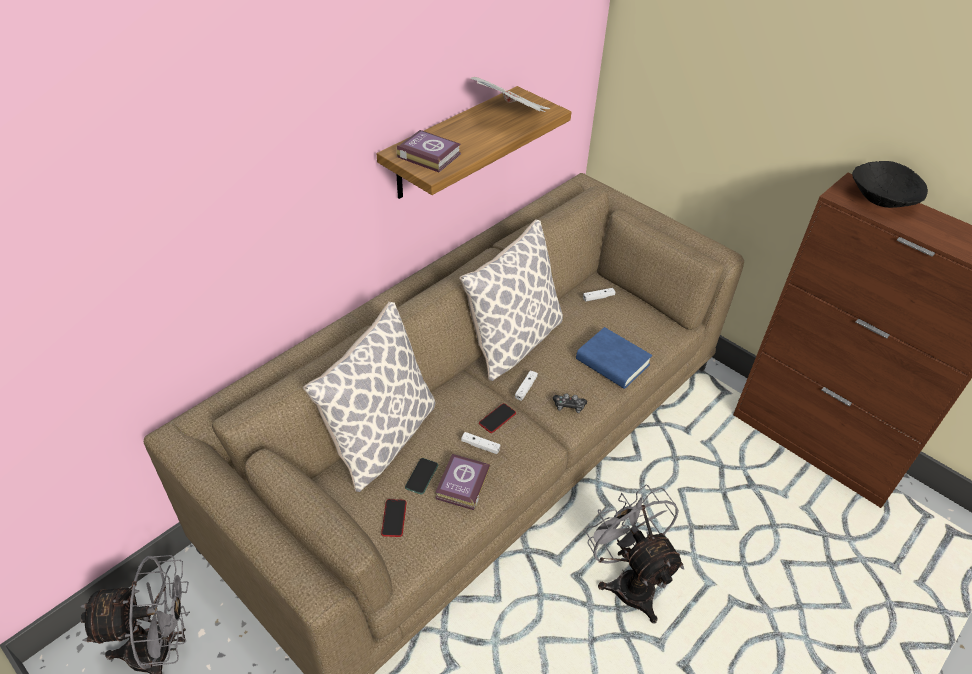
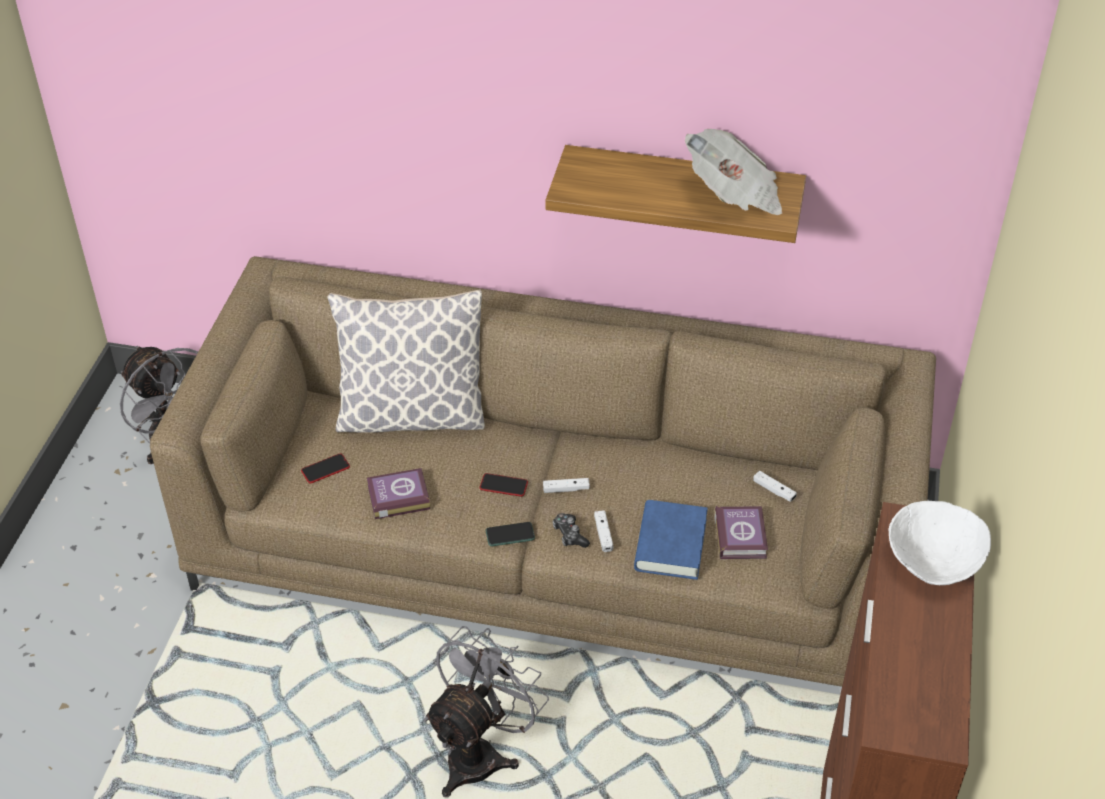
camera: 60 degrees right, 0 degrees up
(421, 476) = (386, 464): phone -> phone (510, 535)
(428, 155) = (595, 175): book -> book (741, 535)
(480, 446) = (456, 489): white game controller -> white game controller (603, 534)
(513, 341) = (629, 449): pillow -> none
(881, 200) = (934, 562): black bowl -> white bowl

